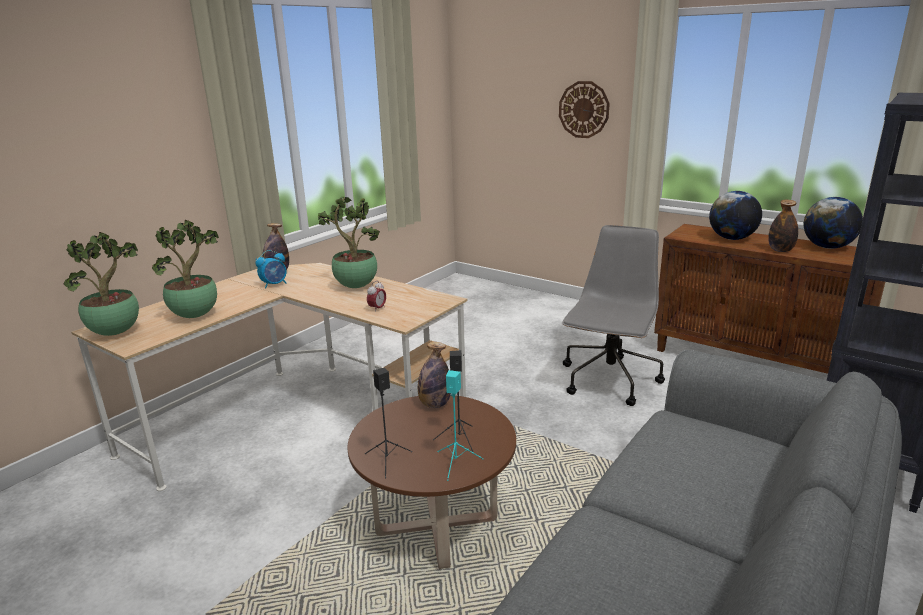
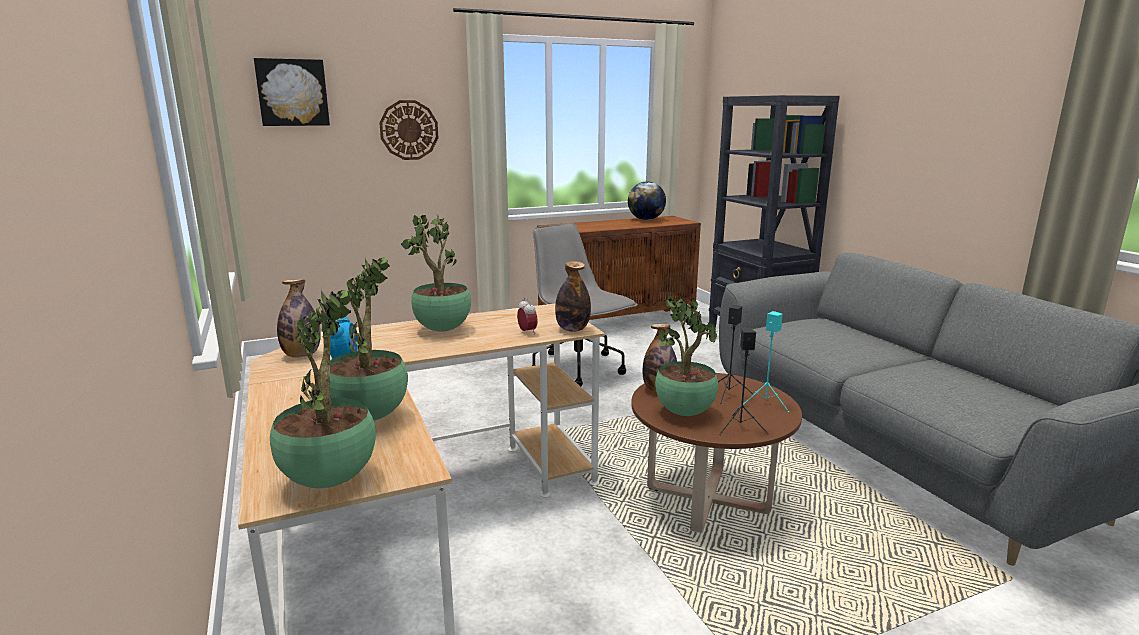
camera: 60 degrees left, 5 degrees down
(396, 428) = (686, 413): none -> potted plant
(500, 74) = (292, 92): none -> picture
(731, 238) = (592, 226): globe -> none
(780, 250) = (634, 225): bottle -> bottle (572, 329)

